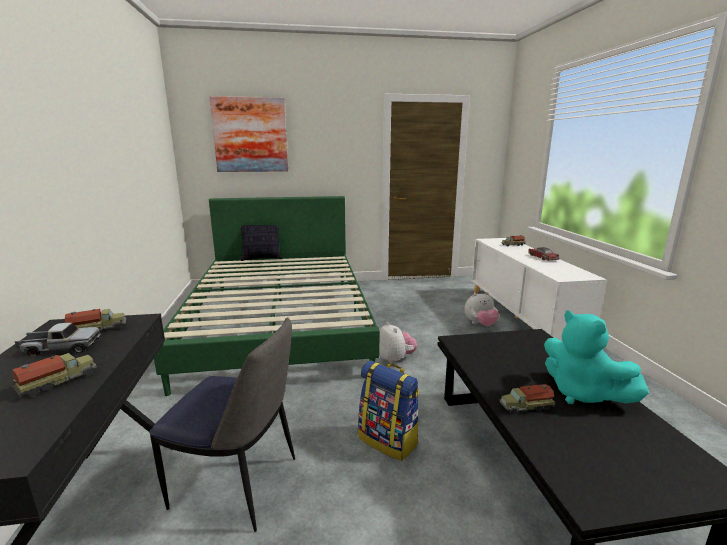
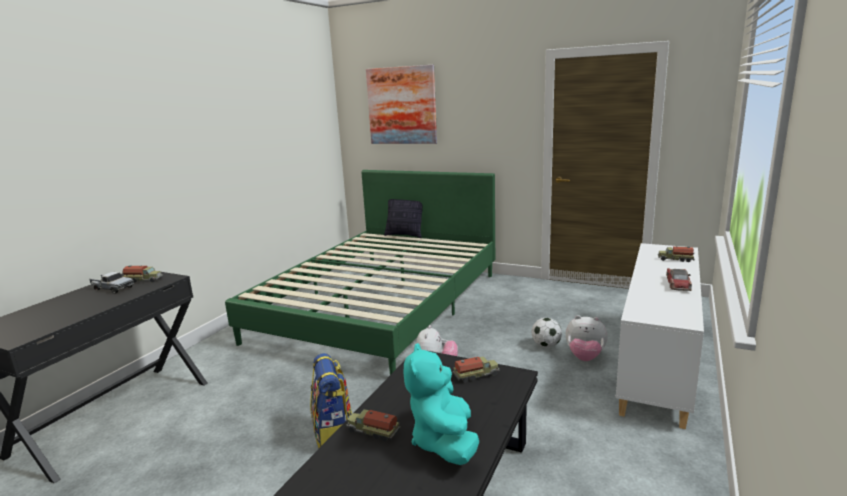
camera: 35 degrees right, 0 degrees up
(58, 382) = (81, 308): toy truck -> toy truck (476, 375)
(238, 484) = (207, 422): chair -> none
(447, 323) = (546, 345): none -> football

